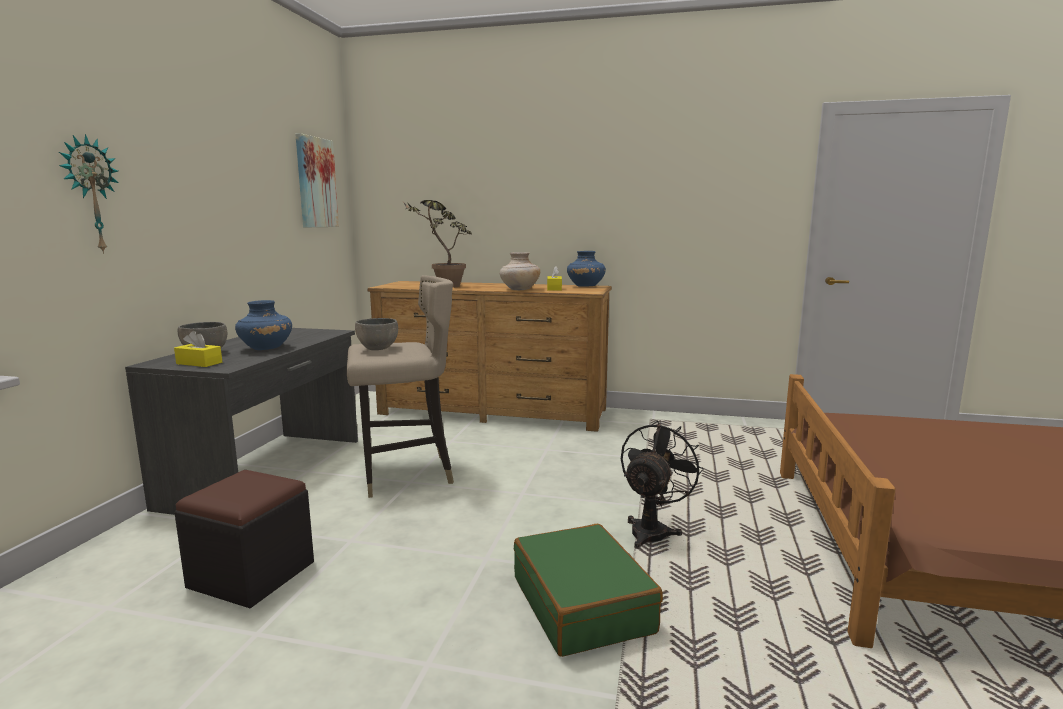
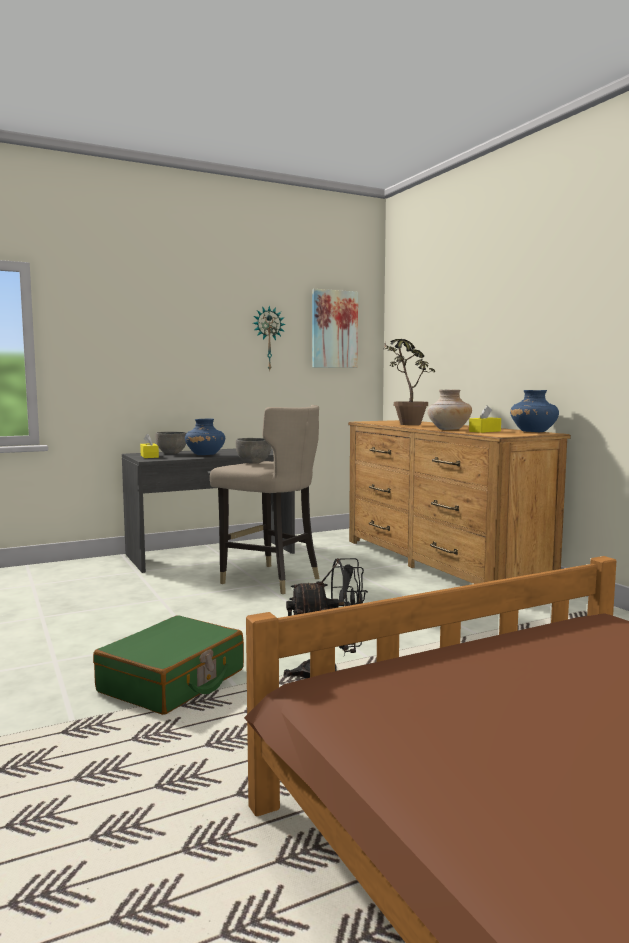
camera: 50 degrees right, 5 degrees down
(90, 195) = (113, 343): wall clock -> wall clock (268, 338)
(252, 575) = (93, 595): black ottoman -> none

